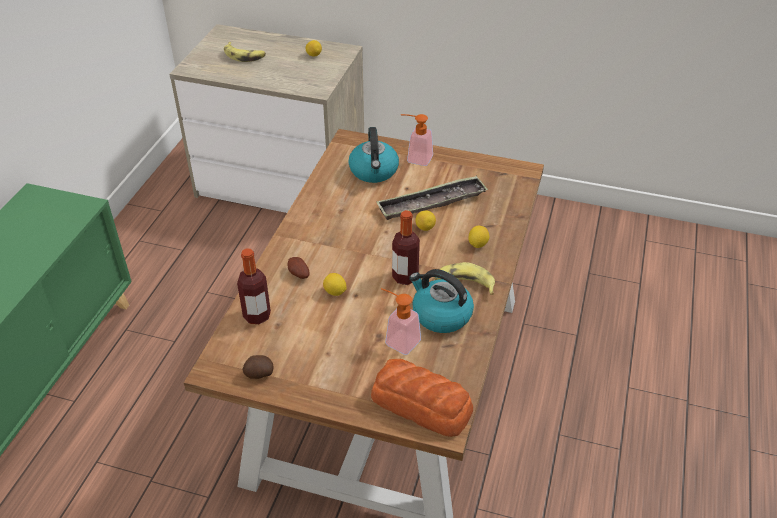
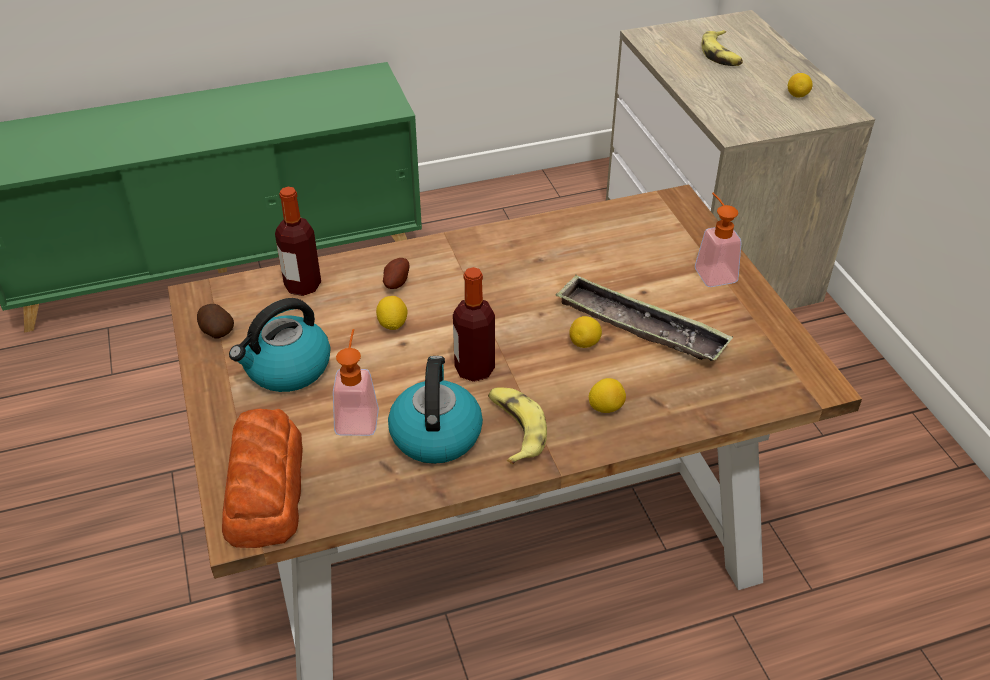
camera: 55 degrees right, 0 degrees up
(374, 171) = (642, 250): kettle -> kettle (287, 369)

